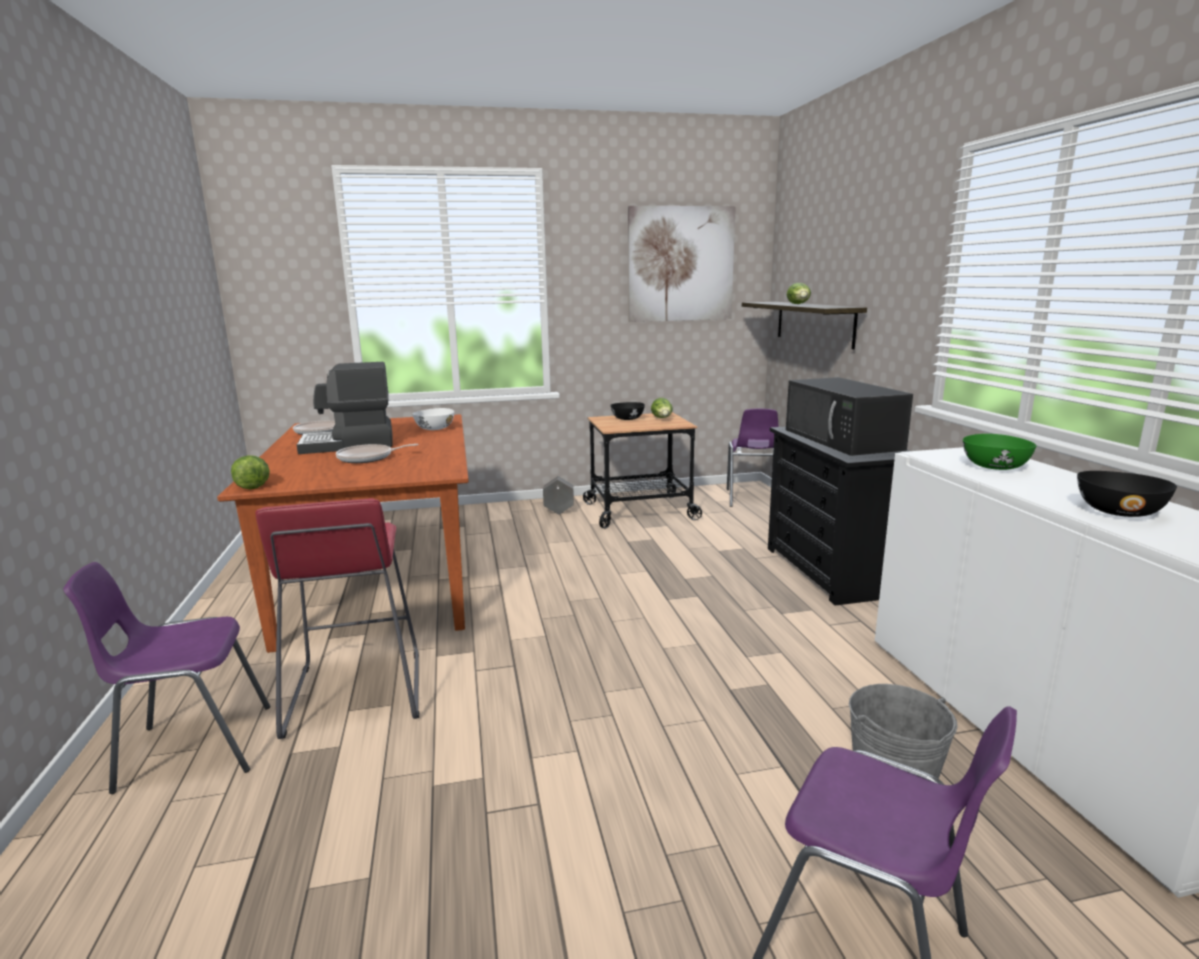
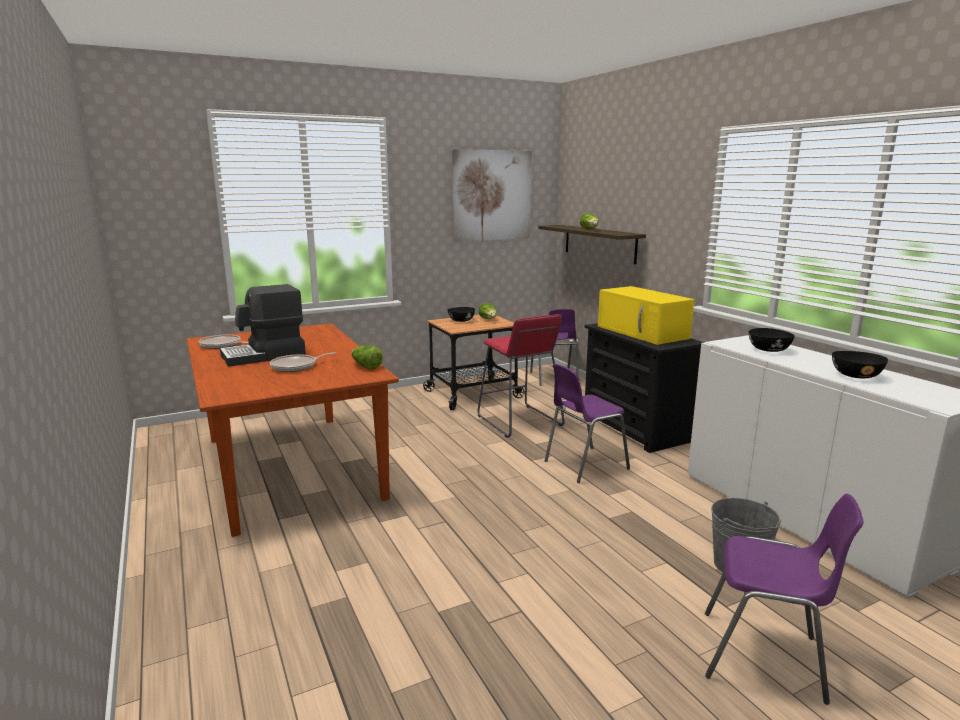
camera: 15 degrees left, 0 degrees up
(192, 748) = (222, 617): purple chair -> purple chair (583, 465)
(251, 485) = (220, 396): lettuce -> lettuce (366, 367)
(356, 693) = (333, 557): red stool -> red stool (519, 421)
(434, 429) = (324, 337): white bowl -> none
(559, 512) = (407, 399): grey planter -> none
(843, 439) = (643, 332): black microwave -> yellow microwave
(994, 467) = (768, 350): green bowl -> black bowl

